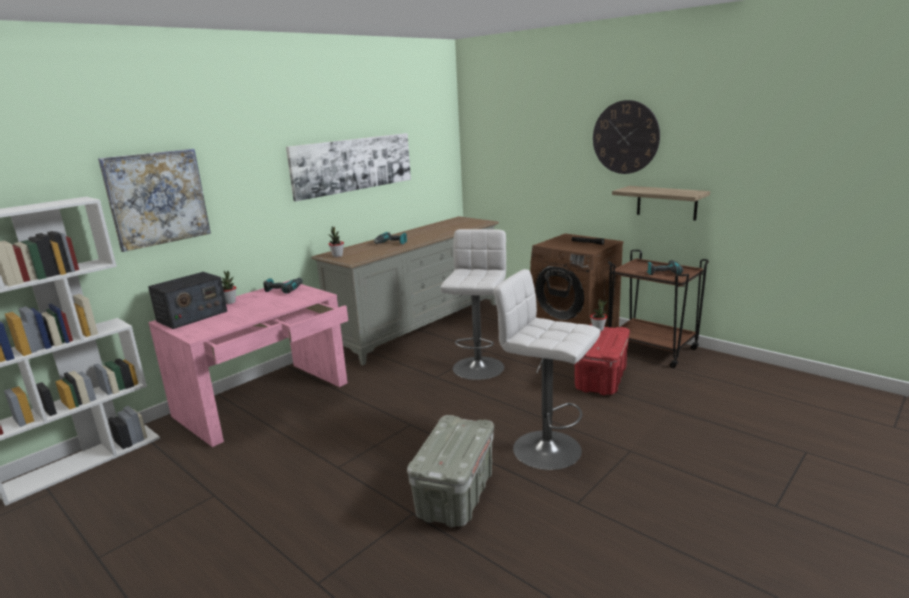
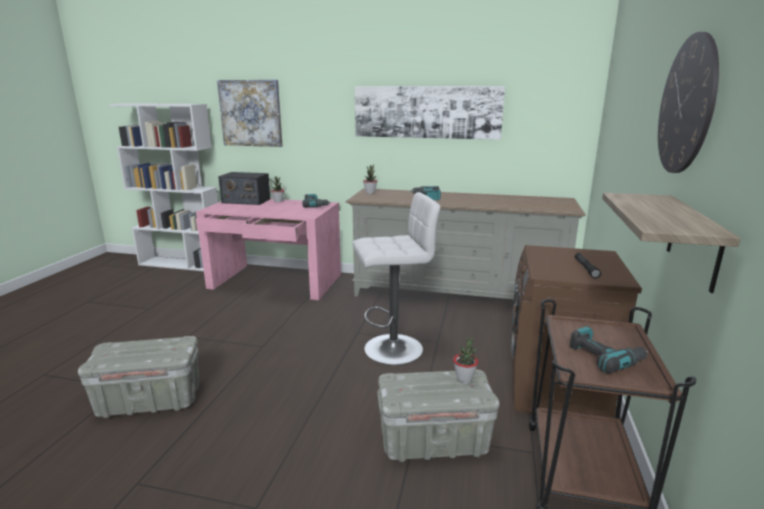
camera: 60 degrees right, 0 degrees up
(546, 449) = (241, 435): white stool -> none
(601, 380) = (433, 442): red storage box -> grey storage box

